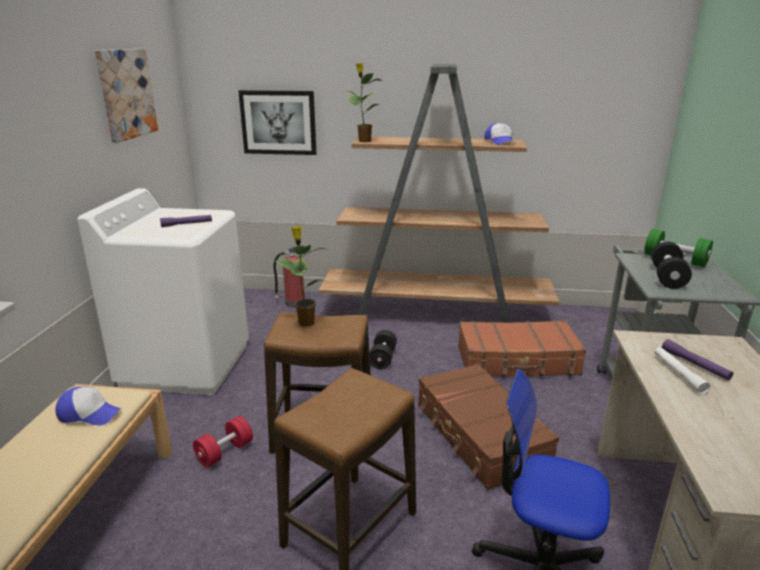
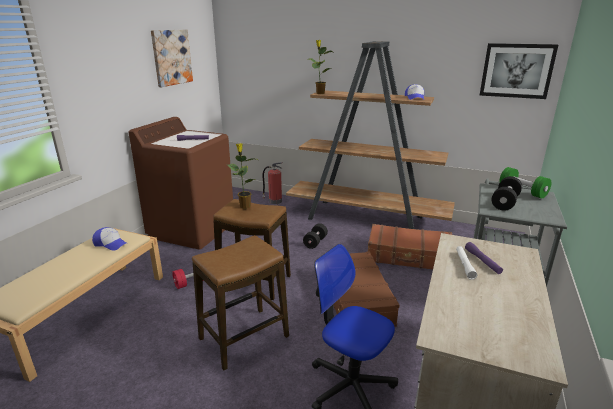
camera: 15 degrees right, 0 degrees up
(186, 364) = (192, 230): white washing machine -> brown washing machine
(278, 122) = (272, 79): picture -> picture (516, 71)

